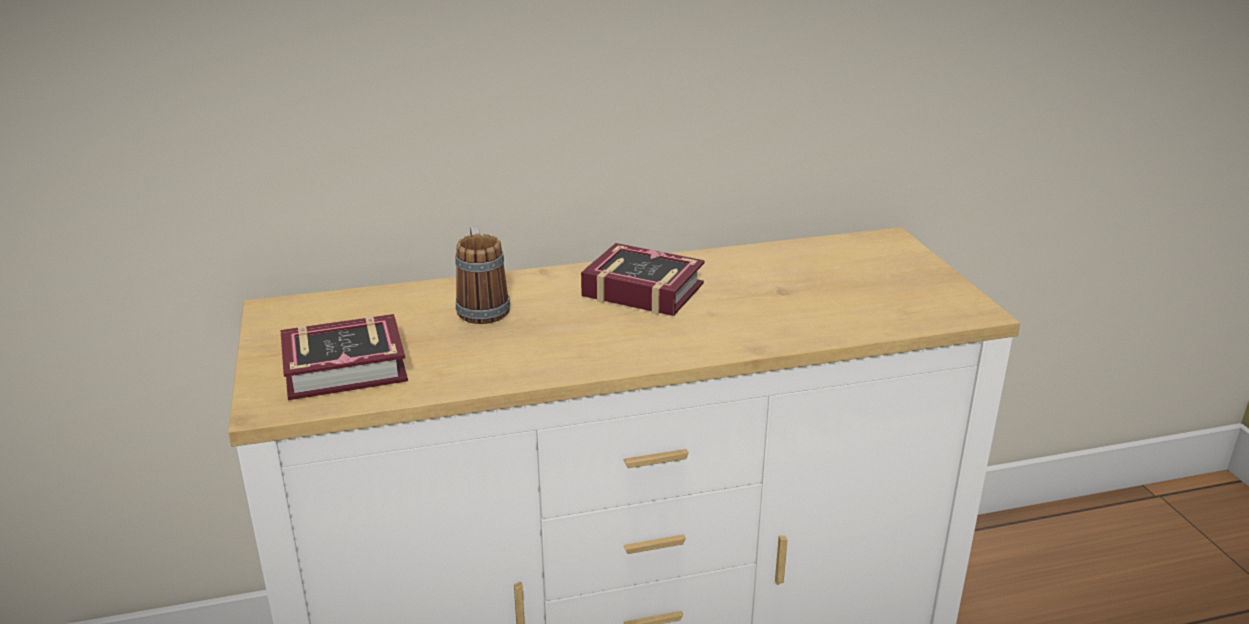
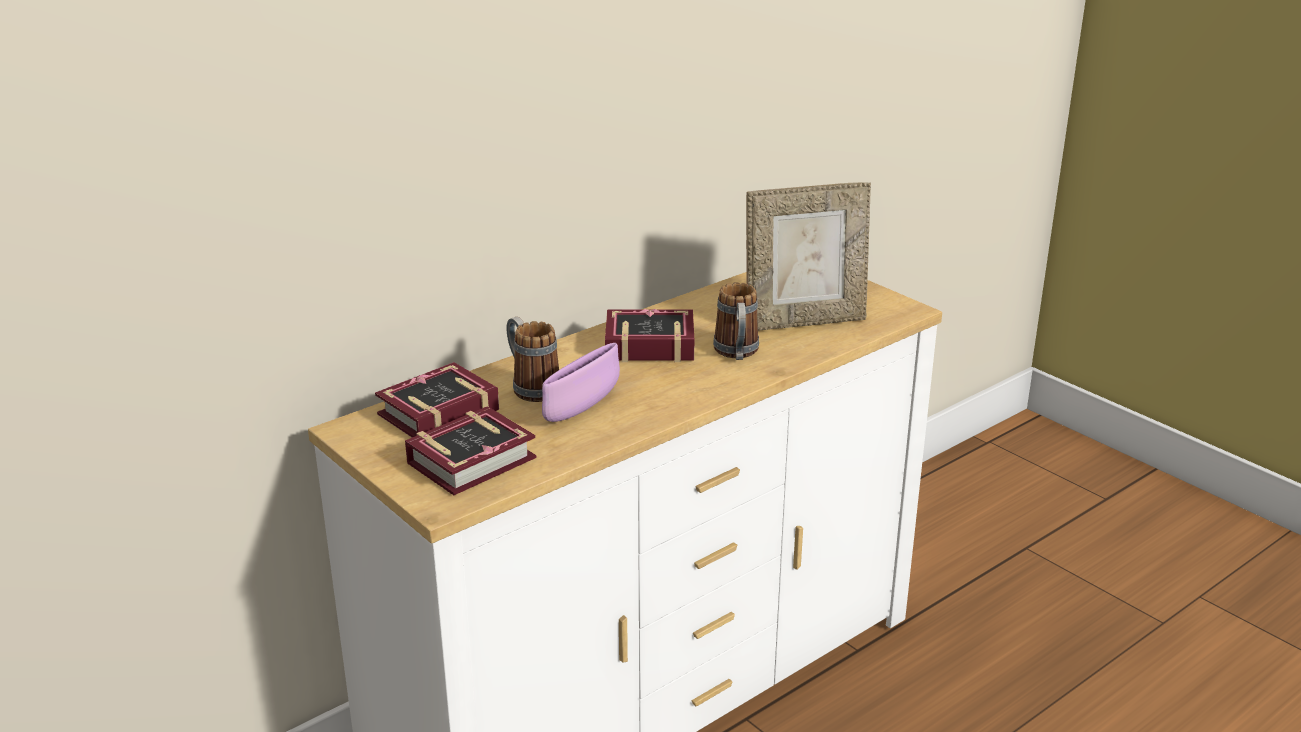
camera: 25 degrees left, 0 degrees up
(364, 311) = (433, 413): none -> book
(508, 340) = (582, 408): none -> purple bowl
(728, 319) = (737, 353): none -> mug
(837, 300) = (804, 321): none -> picture frame

